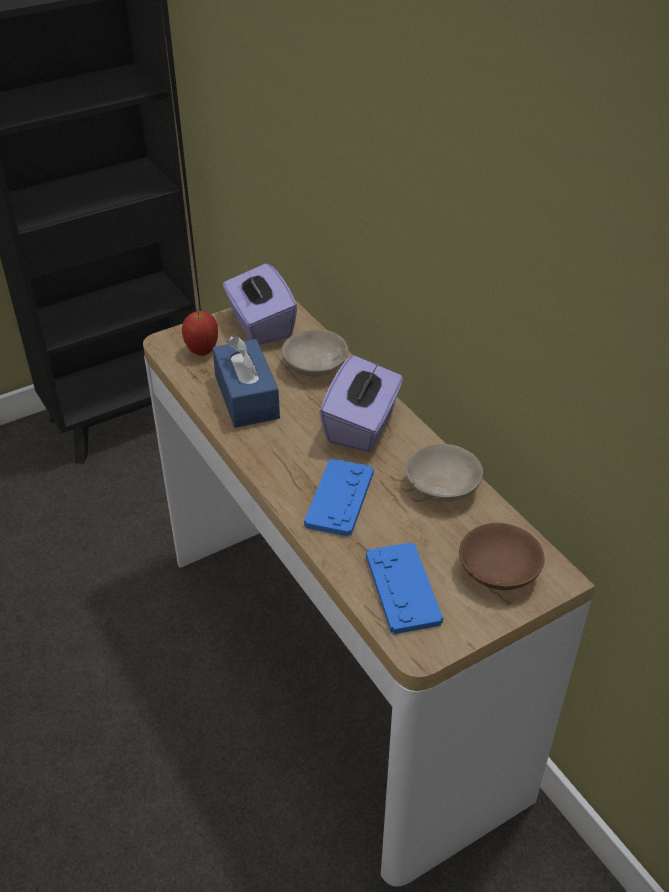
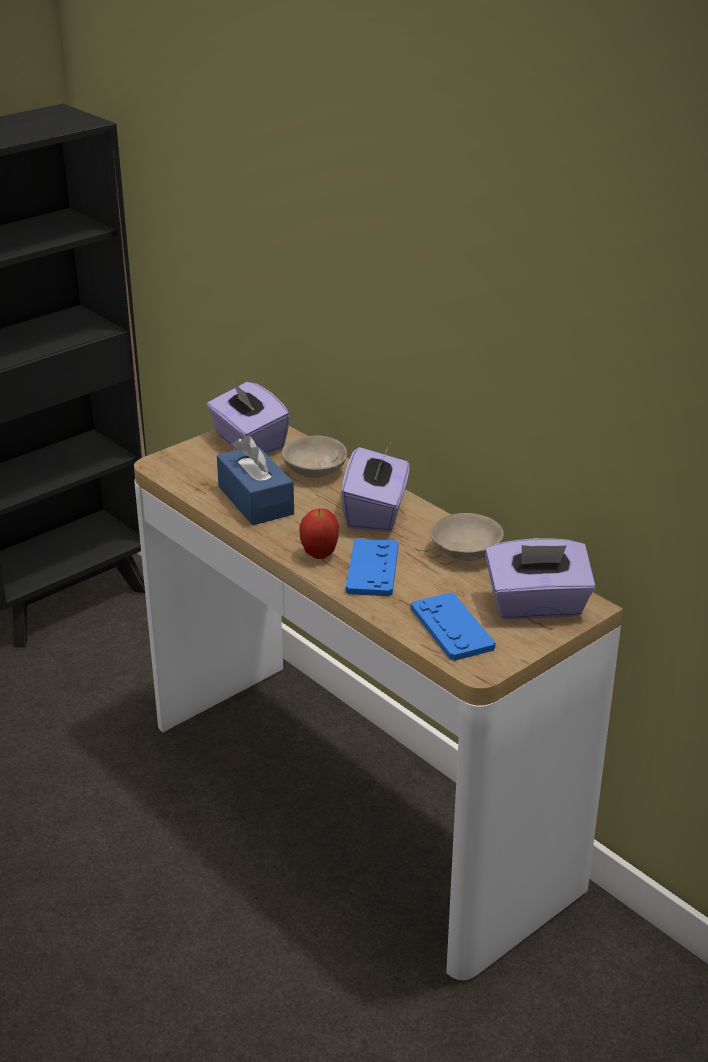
camera: 10 degrees left, 10 degrees down
(202, 351) = (197, 468): apple -> apple (319, 555)
(501, 570) = (537, 606): brown bowl -> purple tissue box

